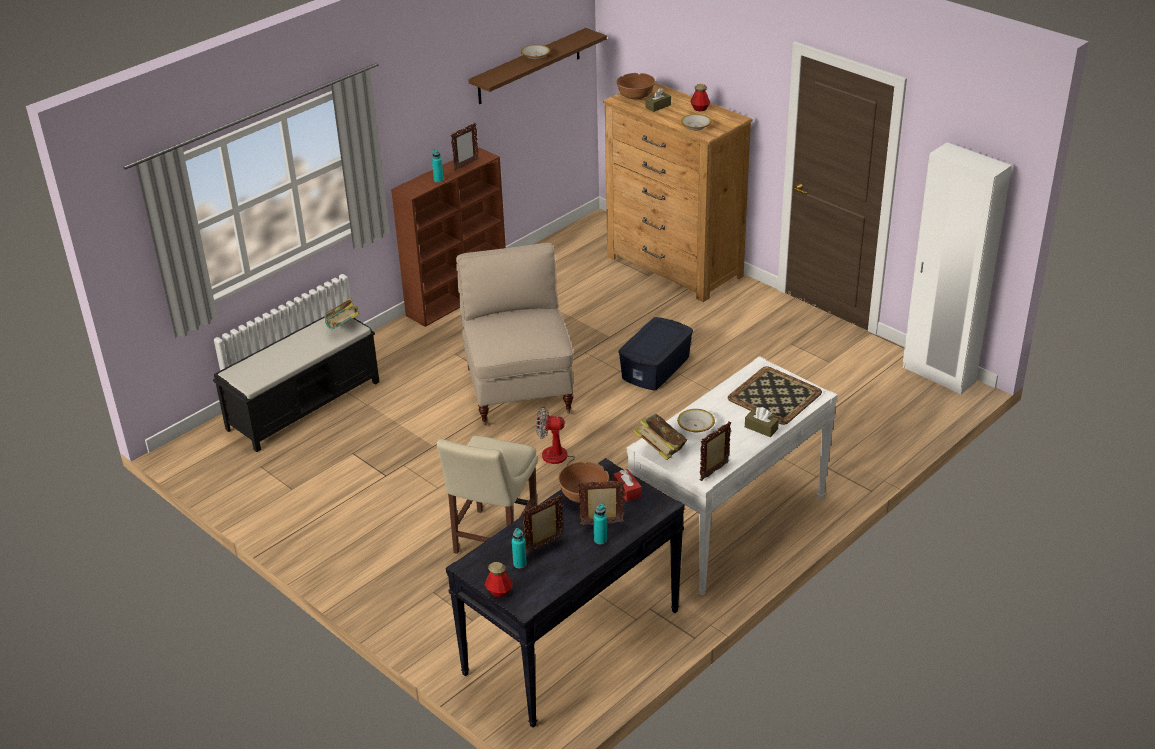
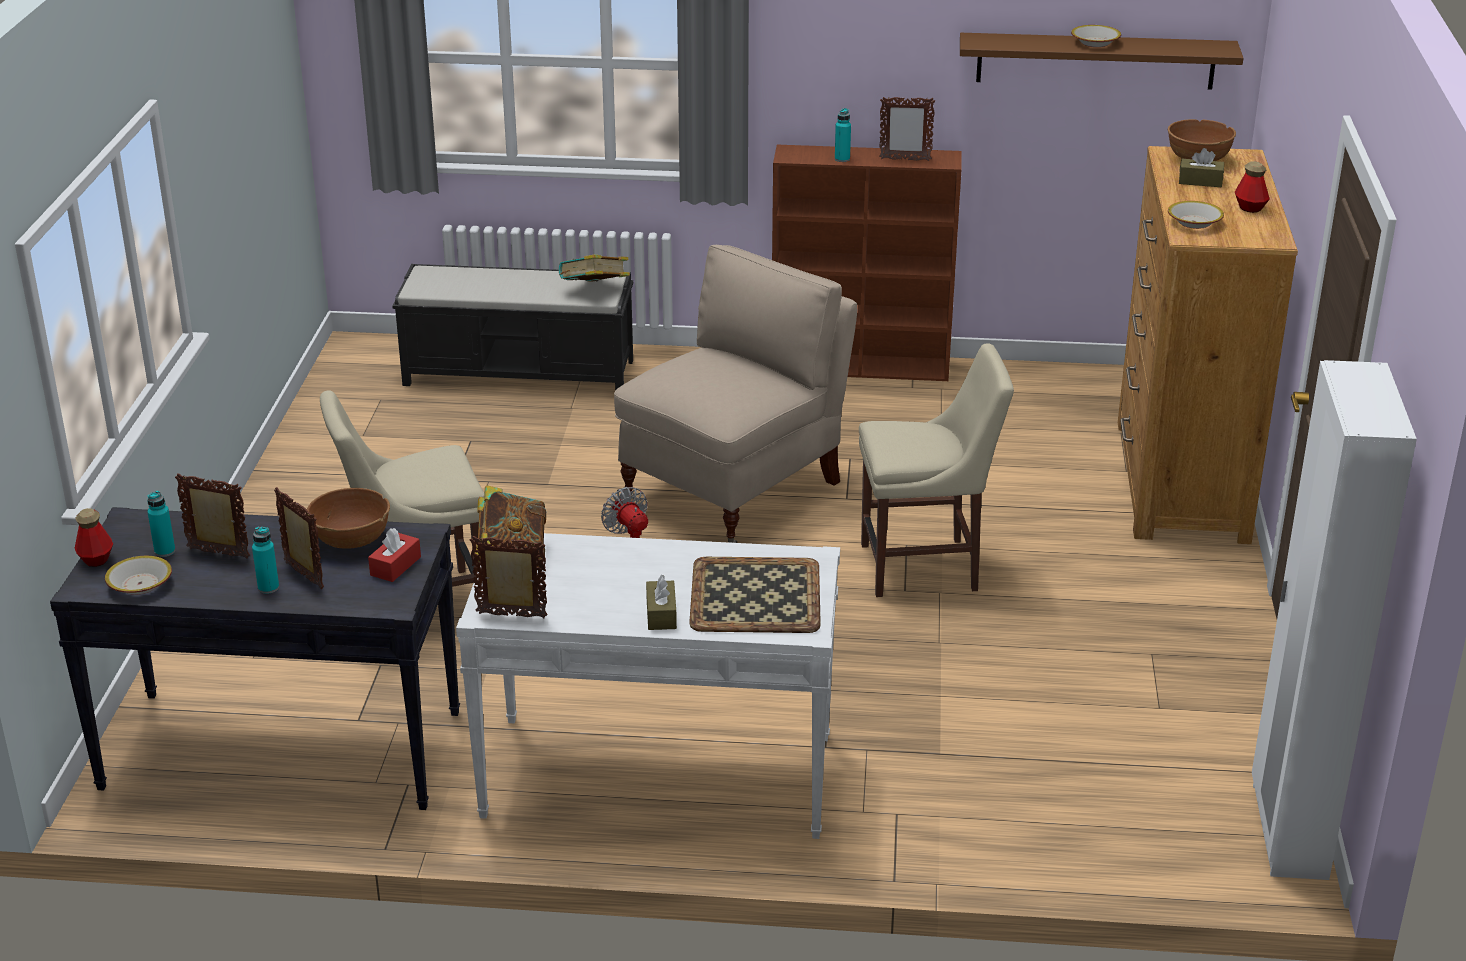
camera: 50 degrees right, 5 degrees down
(656, 367) = (926, 567): blue storage box -> beige chair
(695, 426) = (602, 561): bowl -> bowl (140, 584)

